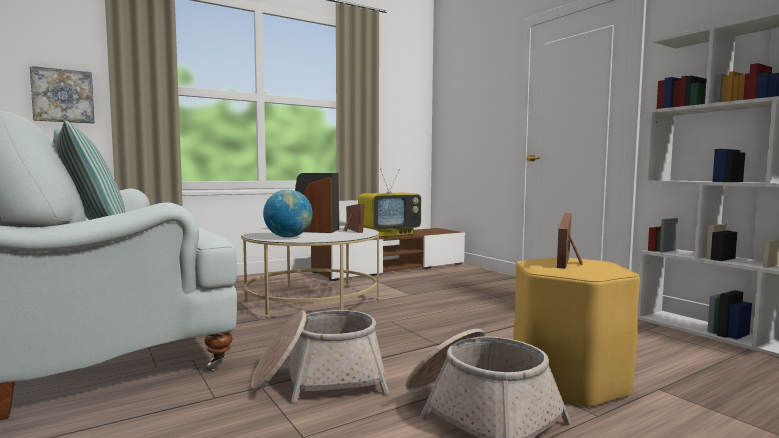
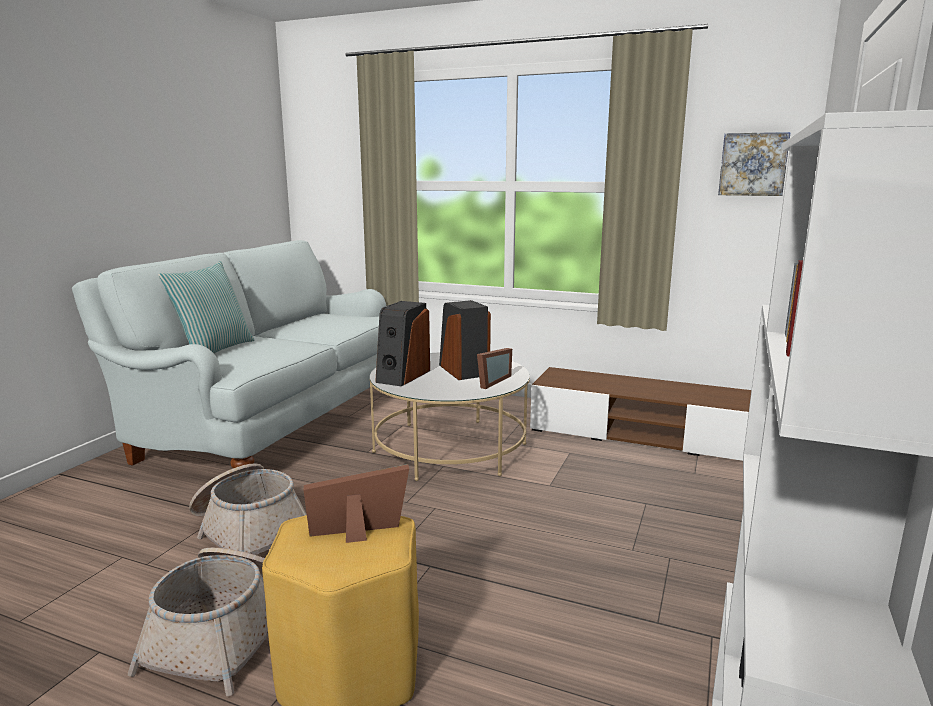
camera: 55 degrees right, 10 degrees up
(63, 96) = (339, 199): picture -> picture (753, 164)
(288, 237) = (402, 376): globe -> speaker
(389, 234) = (649, 387): television -> none

